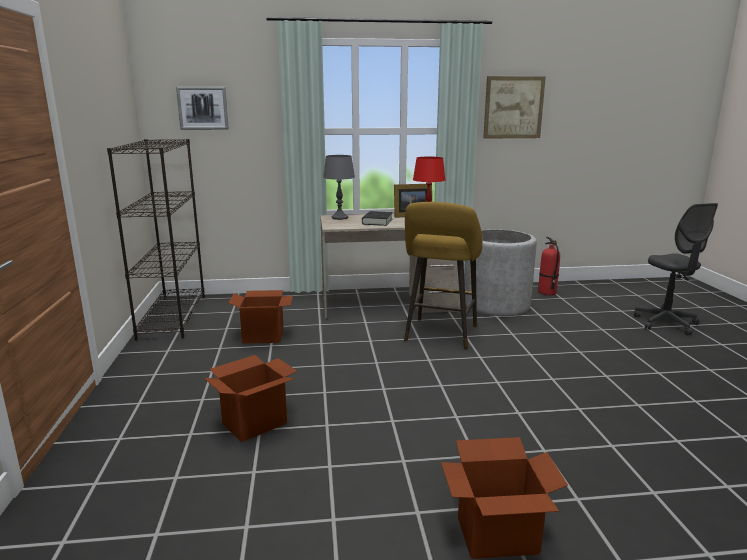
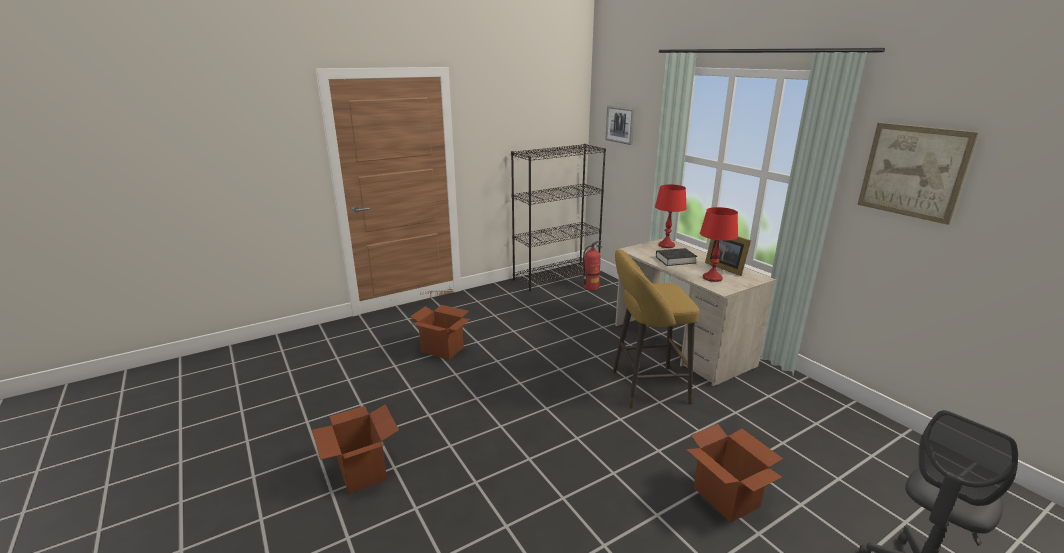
camera: 65 degrees right, 5 degrees up
(263, 336) = (558, 314): cardboard box -> cardboard box (726, 497)
(339, 218) = (666, 245): grey table lamp -> red table lamp
(496, 304) = (770, 406): grey planter -> none
(546, 292) = (873, 440): fire extinguisher -> fire extinguisher (591, 287)

